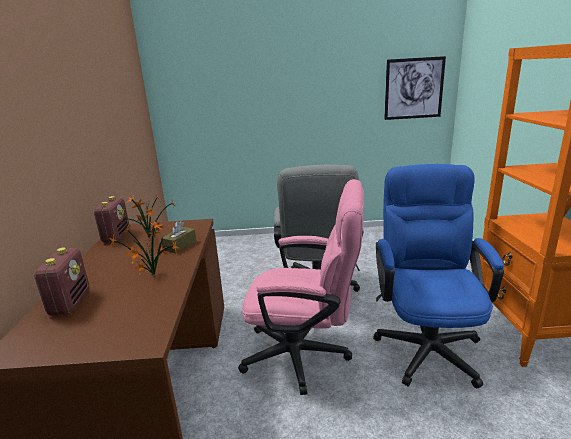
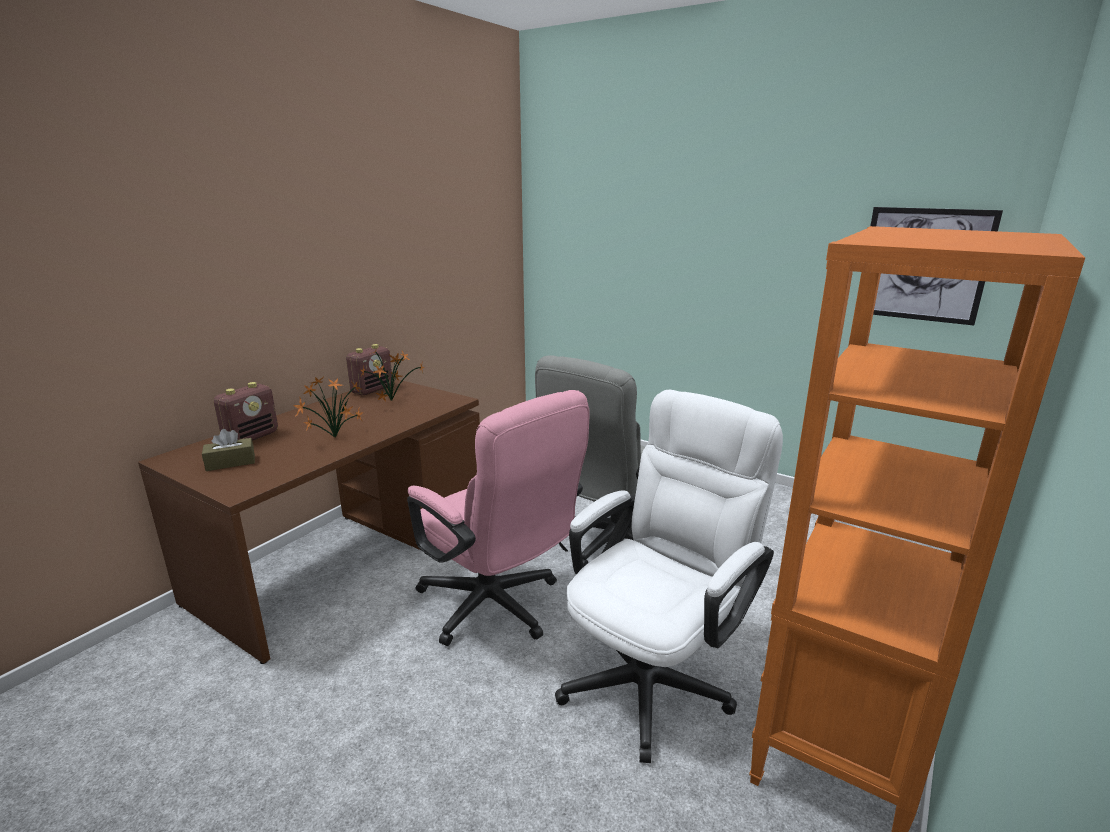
camera: 35 degrees right, 0 degrees up
(180, 245) = (401, 417): brown tissue box -> brown tissue box (230, 462)
(426, 343) = (656, 674): blue office chair -> white office chair

